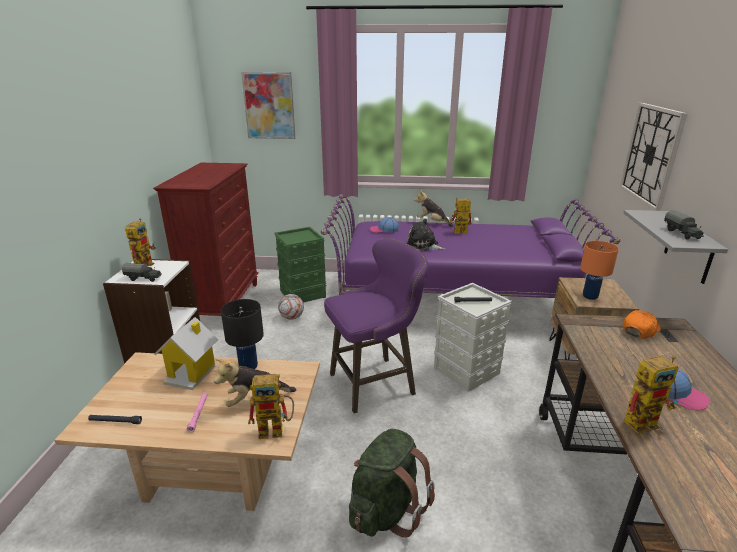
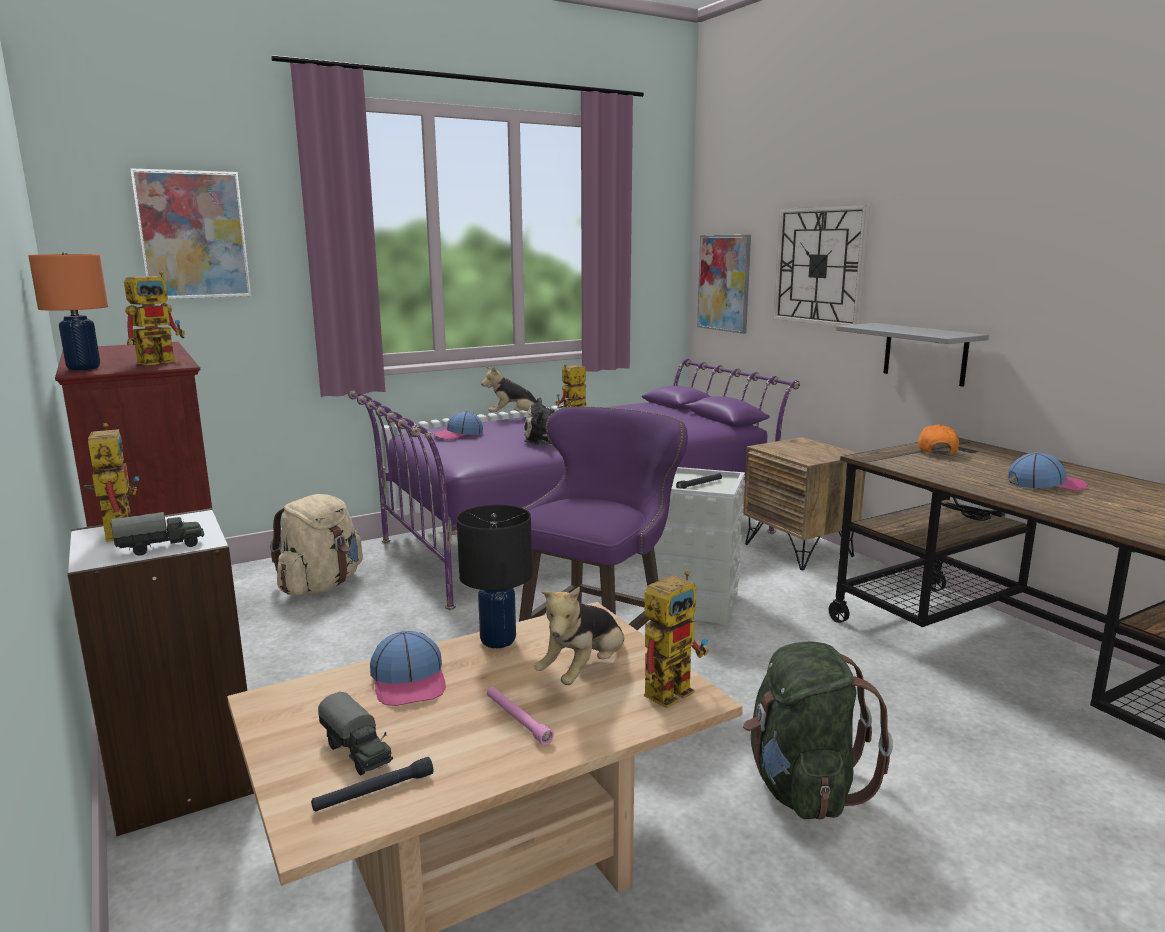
camera: 35 degrees left, 10 degrees down
(192, 373) = (409, 681): toy house -> cap
(292, 317) = (345, 622): football -> none
(303, 293) = (321, 586): green storage box -> beige backpack
(589, 297) = (806, 455): orange table lamp -> orange table lamp (82, 368)
(605, 150) = (724, 283): none -> picture
(644, 420) = (1066, 507): toy robot -> toy robot (163, 361)
(682, 234) = (930, 331): toy truck -> toy truck (357, 752)

